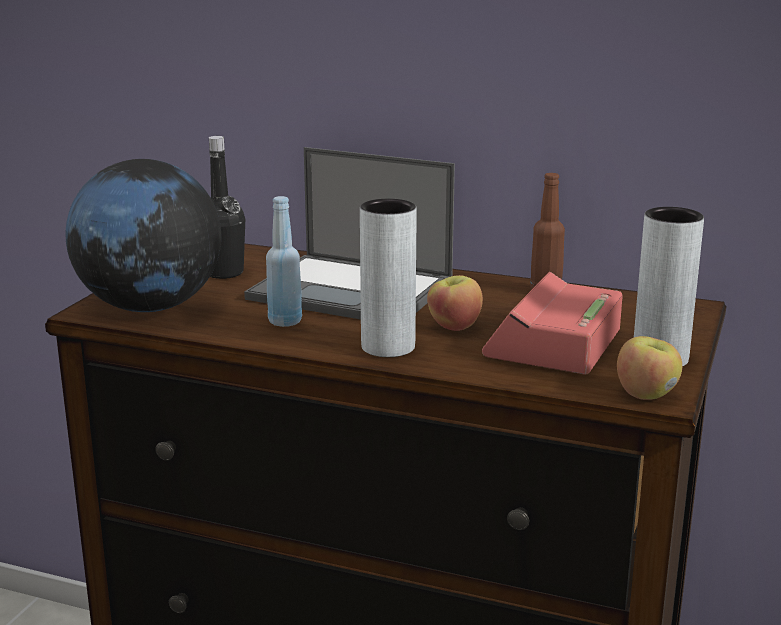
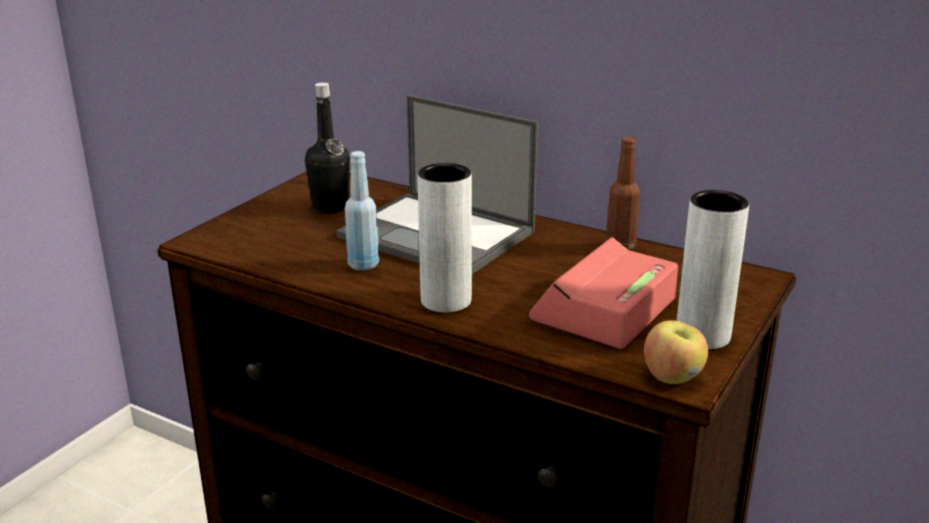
camera: 10 degrees right, 5 degrees up
(150, 306) = (251, 239): globe -> none
(453, 326) = (516, 282): apple -> none

